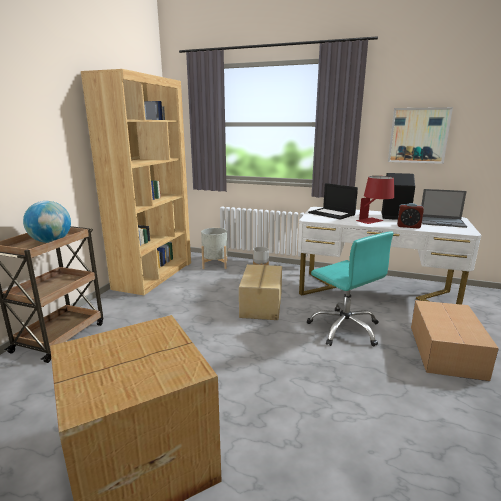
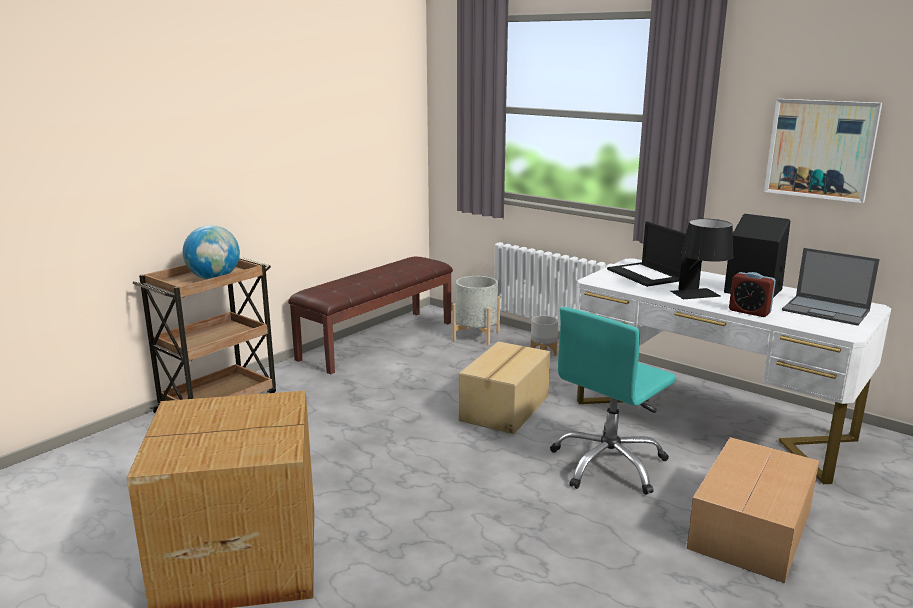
camera: 20 degrees right, 0 degrees up
(154, 275) = (377, 340): brown bookcase -> brown bench
(345, 328) = (609, 464): turquoise office chair -> turquoise office chair turned 60 degrees clockwise
(374, 221) = (700, 296): red table lamp -> black table lamp

